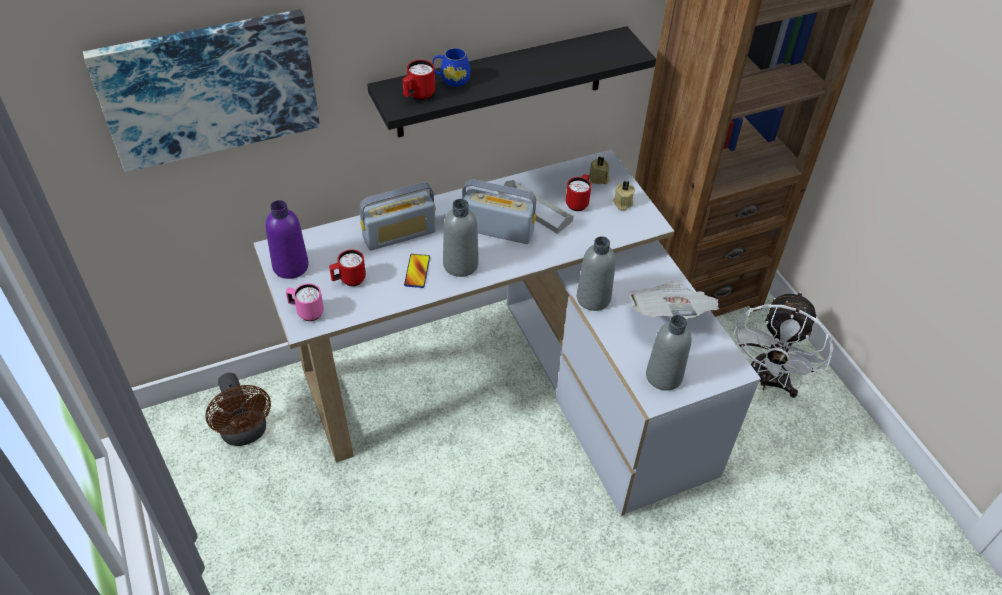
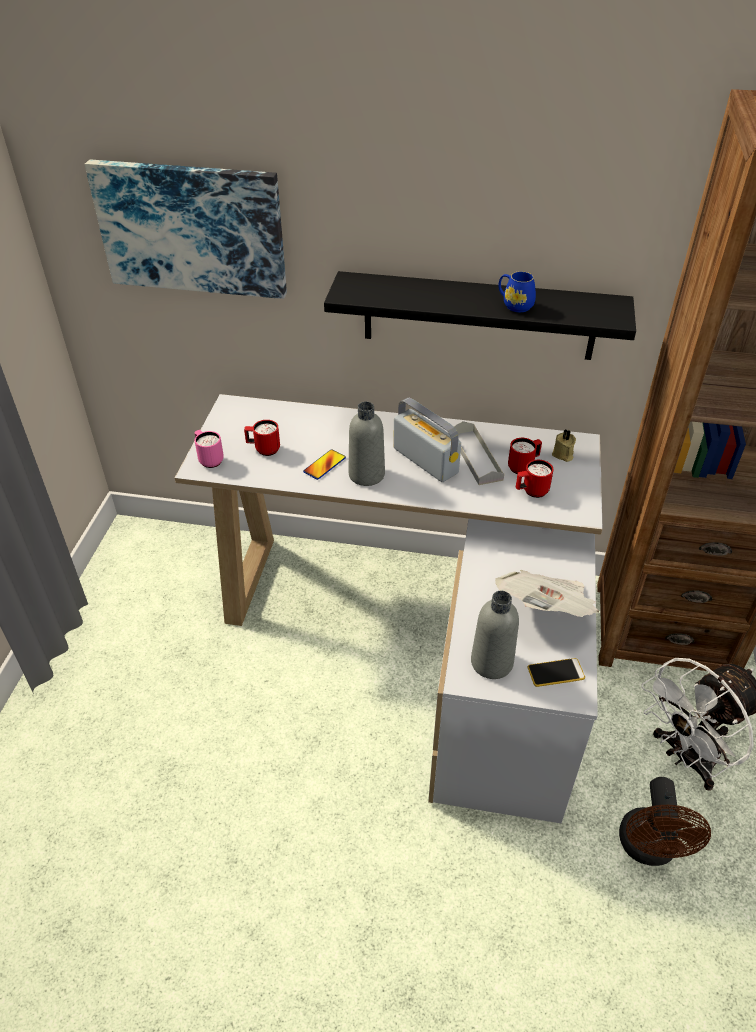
camera: 35 degrees right, 5 degrees down
(245, 433) = (178, 567): brown fan -> brown fan (648, 849)
(290, 266) = (230, 421): purple bottle -> none
(399, 234) = (337, 431): radio -> none
(418, 96) = (370, 292): red mug -> red mug (531, 492)
(451, 80) = (412, 289): blue mug -> blue mug (514, 305)
(593, 298) = (481, 561): grey bottle -> none
(622, 203) = (567, 484): beige candle -> none
(712, 361) = (555, 673): none -> phone

